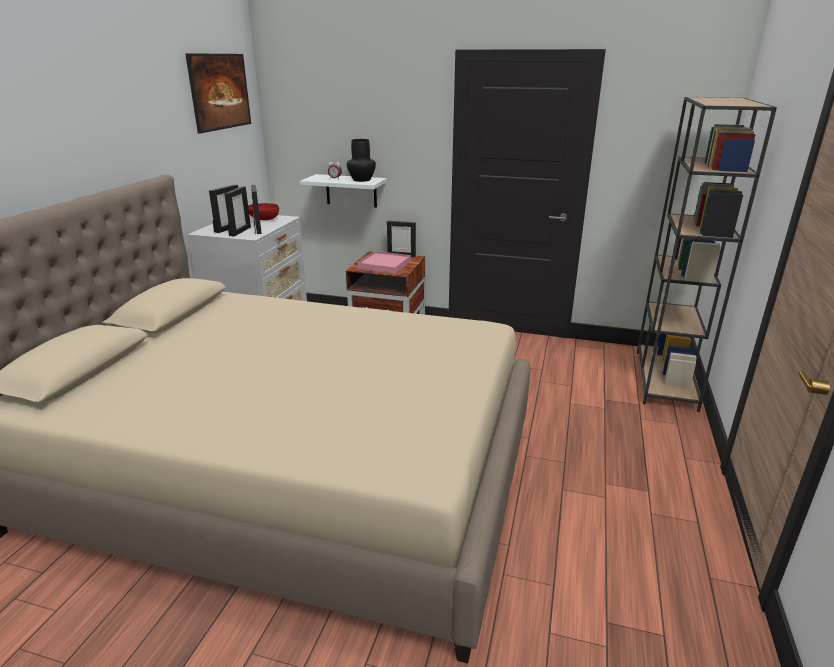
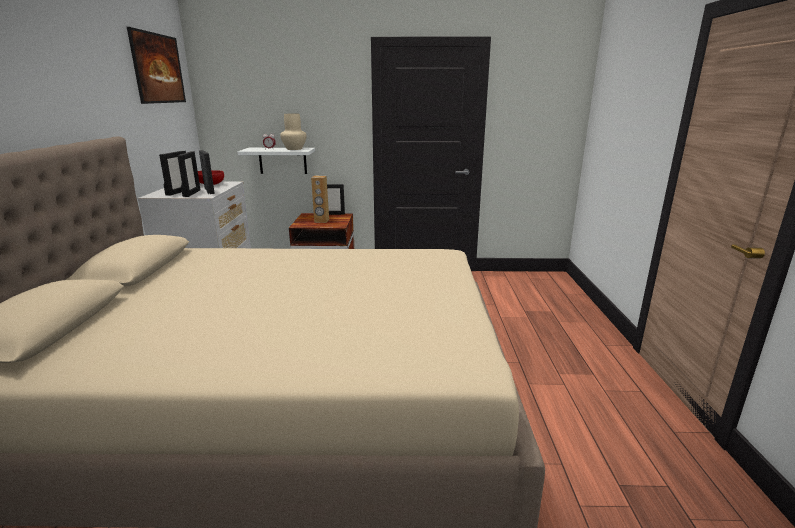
camera: 15 degrees left, 5 degrees down
(361, 180) = (294, 149): black vase -> beige vase
(384, 264) = (321, 221): pink tray -> brown speaker
(666, 380) = (561, 292): bookcase -> none

